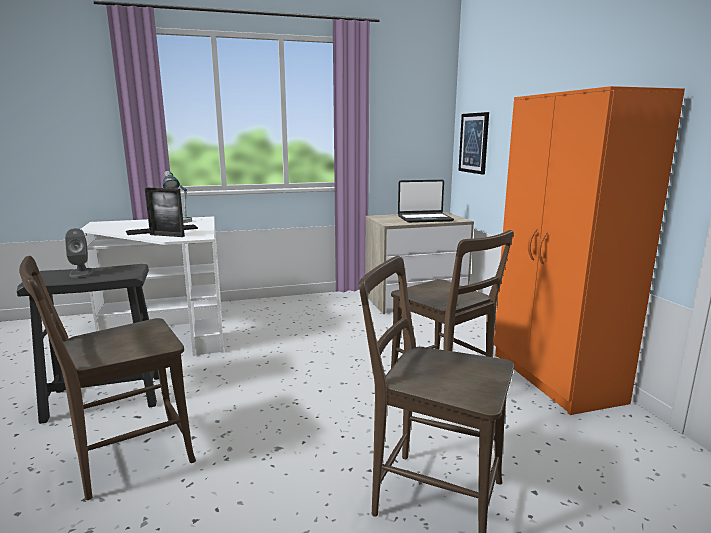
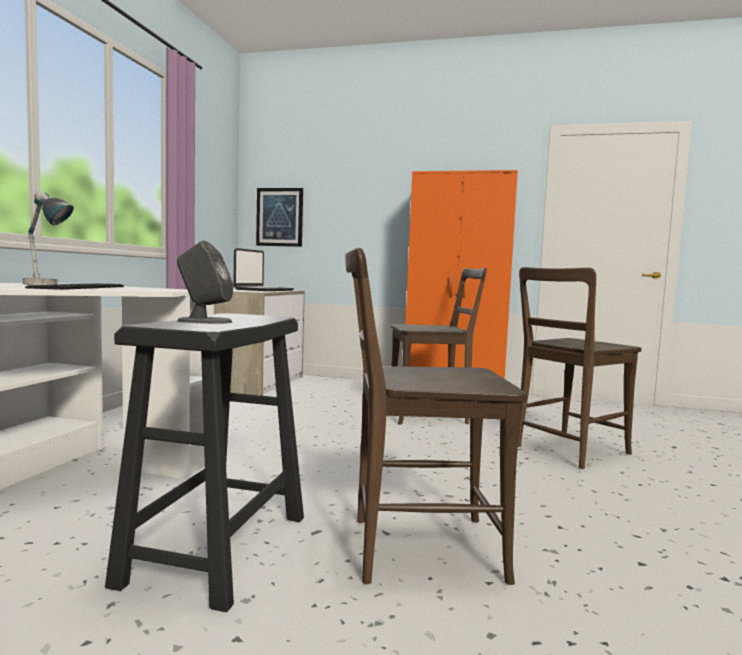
camera: 60 degrees left, 10 degrees down
(126, 458) = (416, 548): brown chair -> brown chair turned 90 degrees clockwise
(167, 235) = (131, 289): picture frame -> none

